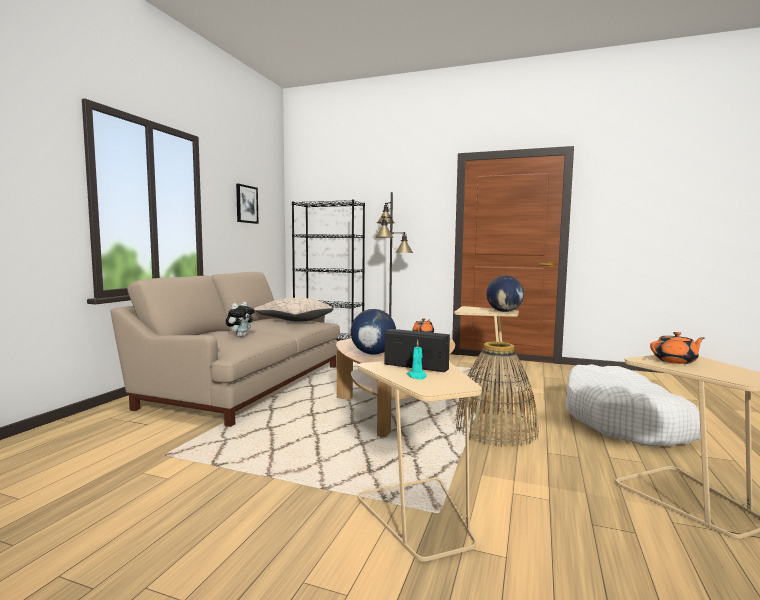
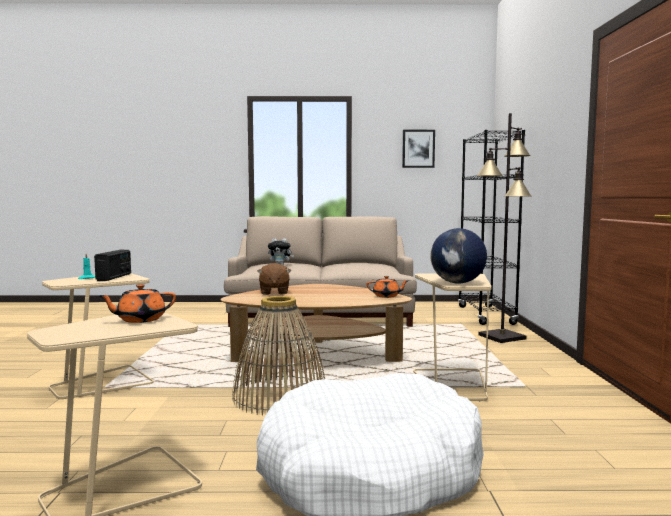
camera: 70 degrees right, 0 degrees up
(294, 320) = (370, 266): beige pillow -> none
(373, 353) = (274, 292): globe -> brown plush toy
(675, 361) = (140, 319): orange teapot -> orange teapot turned 90 degrees clockwise

